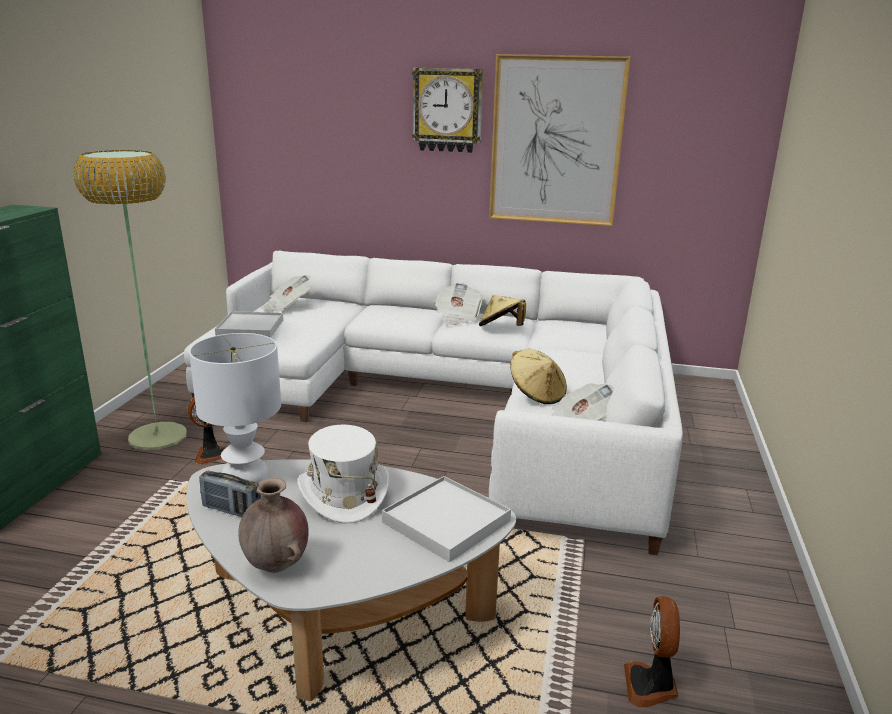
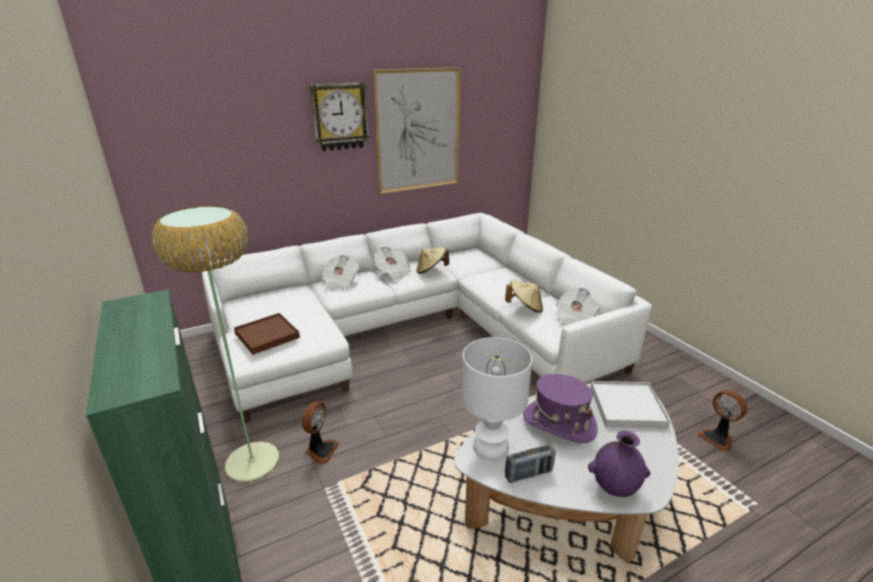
camera: 40 degrees left, 5 degrees up
(250, 328) = (267, 335): white tray -> brown tray
(277, 566) = (614, 489): brown vase -> purple vase
(287, 306) = (260, 306): newspaper -> newspaper (339, 283)
(343, 494) = (559, 423): white hat -> purple hat

